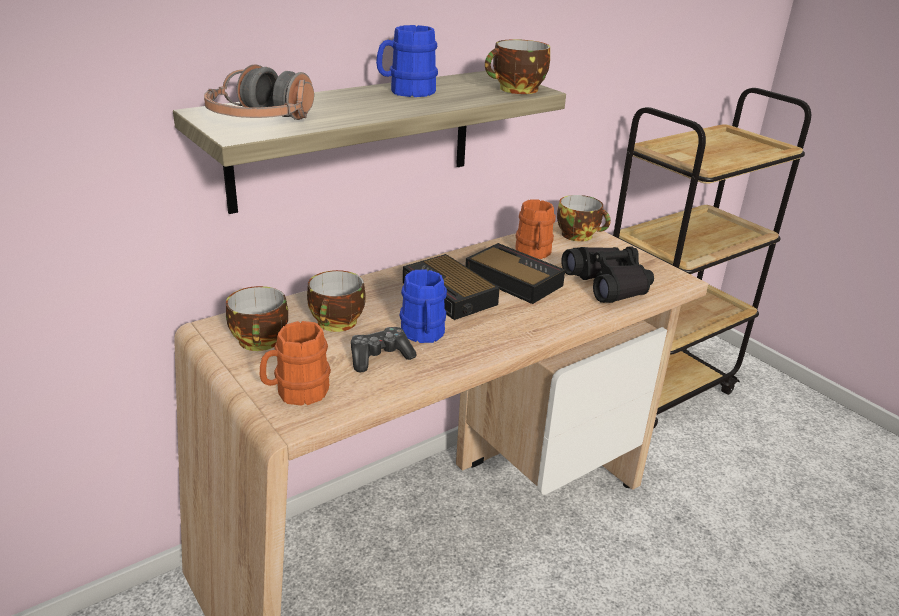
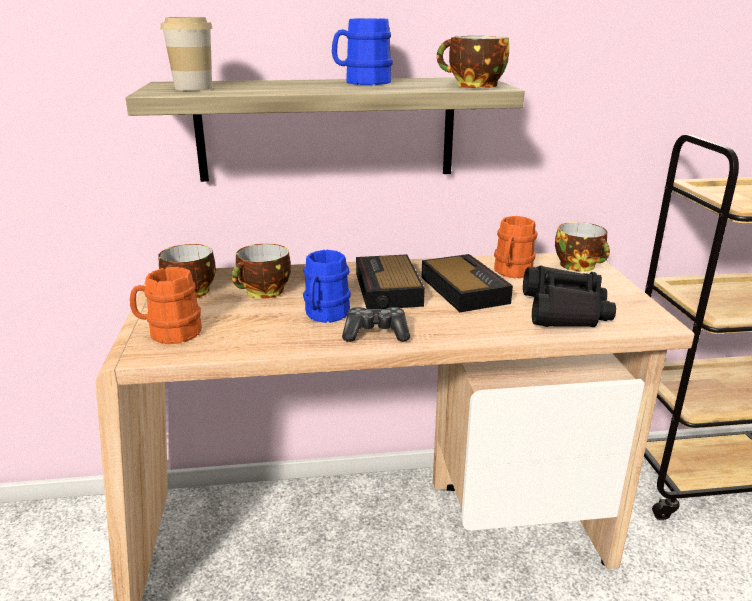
camera: 30 degrees right, 5 degrees down
(261, 121) = (193, 88): headphones -> cup
(380, 357) = (266, 323): game controller -> game controller (376, 334)

